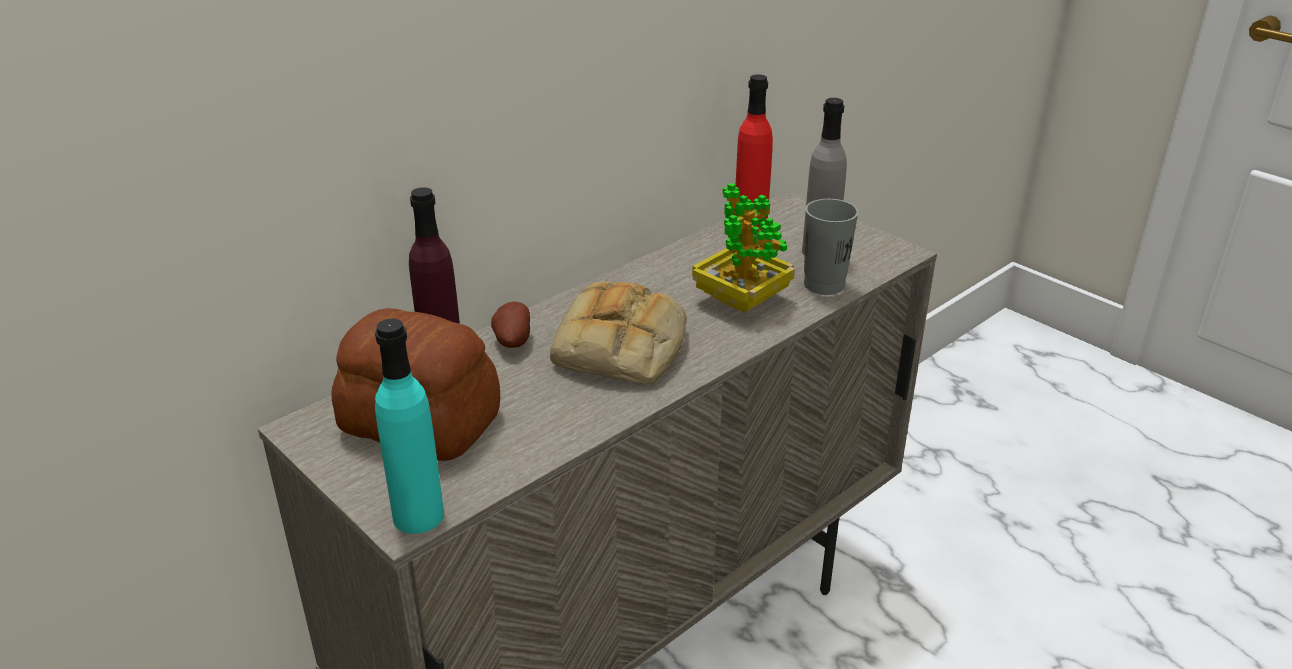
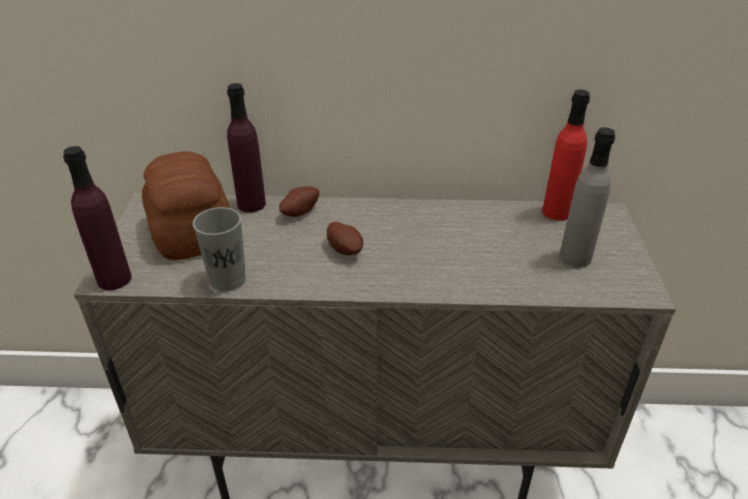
camera: 45 degrees right, 5 degrees up
(418, 516) = (114, 279): turquoise bottle -> purple bottle
(622, 348) = (345, 249): bread -> potato
(741, 300) = (464, 261): potted plant -> none
(824, 284) = (539, 282): grey cup -> grey cup (227, 280)

